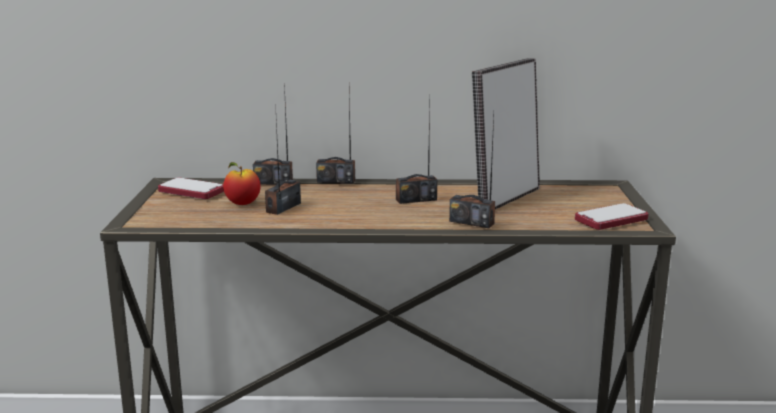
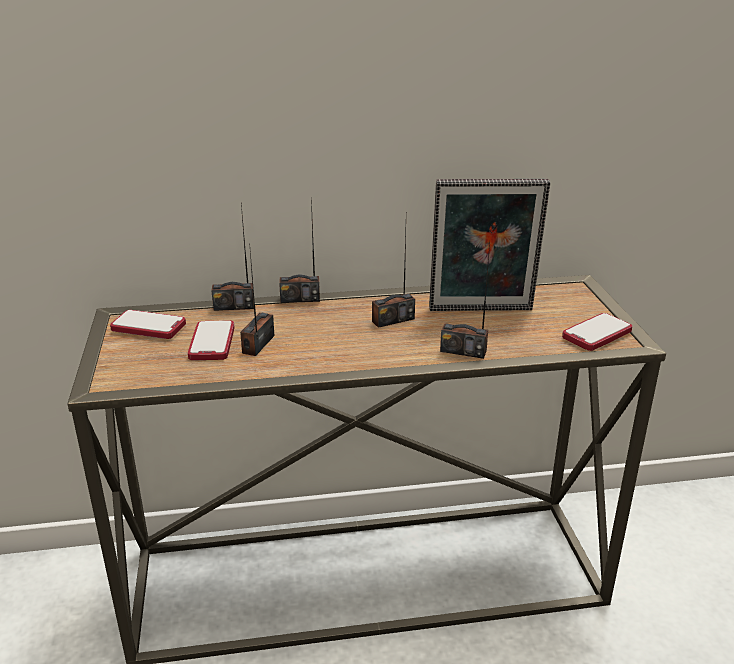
camera: 10 degrees left, 10 degrees up
(242, 204) = (212, 342): apple -> phone
(504, 199) = (481, 311): picture frame -> picture frame turned 120 degrees counterclockwise

